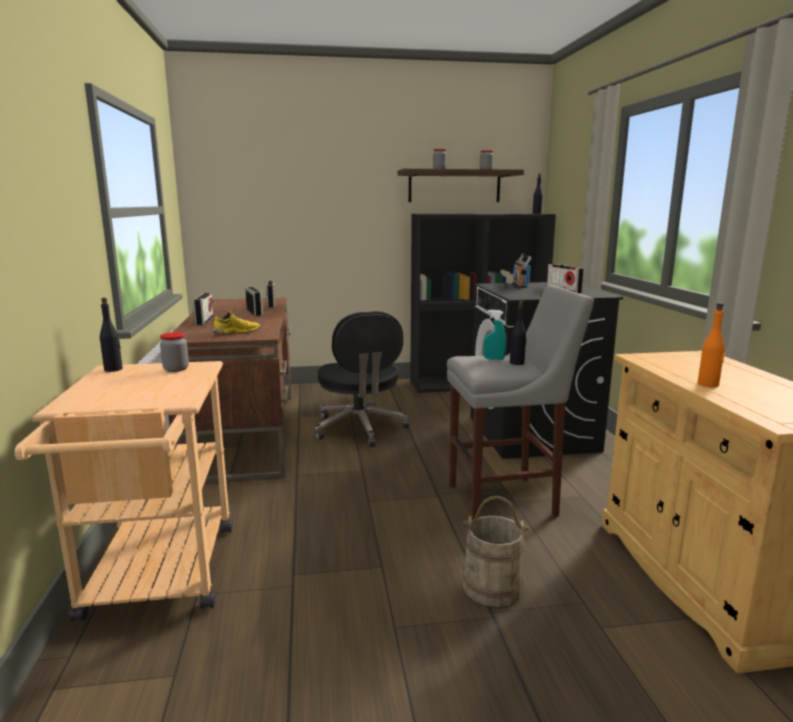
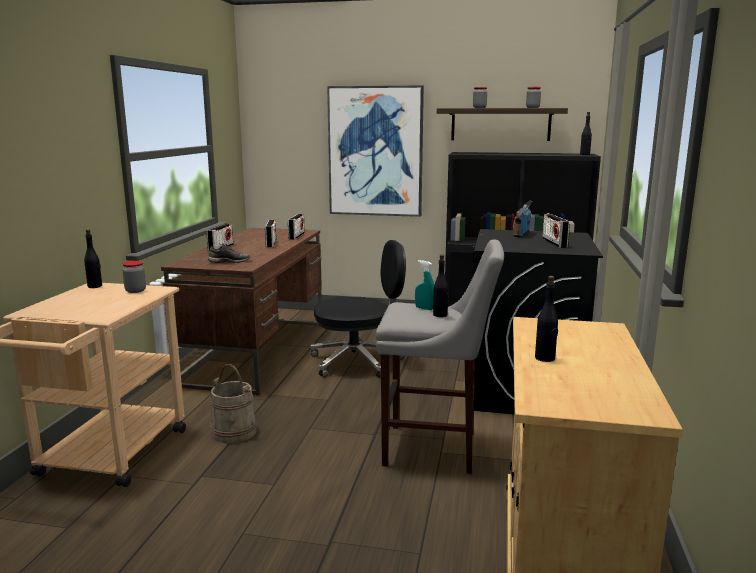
camera: 20 degrees right, 0 degrees up
(236, 332) = (229, 261): yellow shoe -> grey shoe
(332, 214) = (375, 151): none -> picture
(360, 429) = (358, 362): black office chair -> black office chair turned 105 degrees counterclockwise
(492, 586) = (351, 520): beige bucket -> beige bucket (234, 432)
(708, 384) = (545, 358): orange bottle -> black bottle

